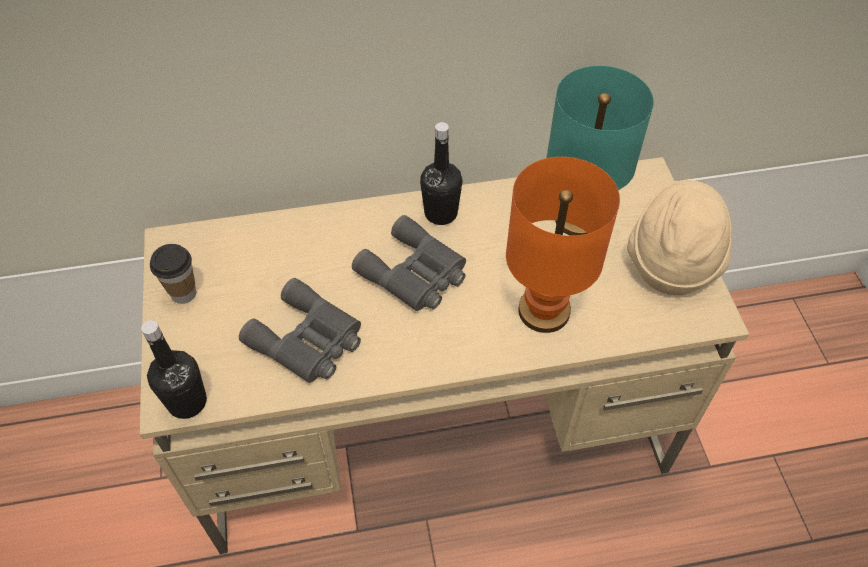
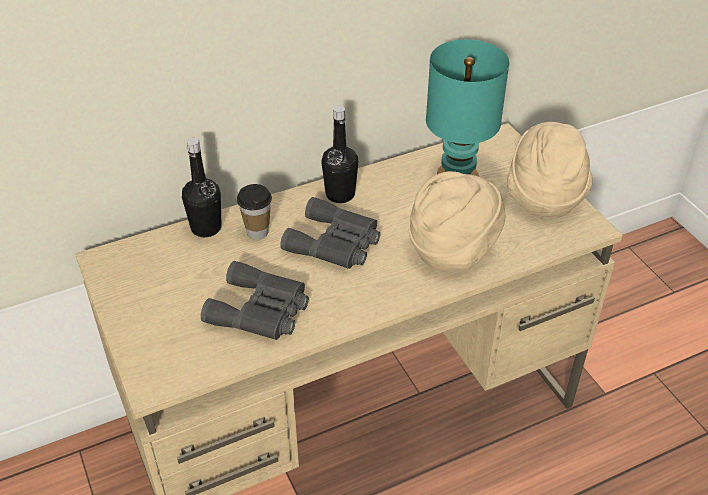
camera: 15 degrees left, 10 degrees down
(183, 293) = (132, 296): cup -> cup (257, 232)
(187, 402) = (169, 379): black bottle -> black bottle (206, 228)
(542, 310) = (453, 249): orange table lamp -> beige hat

